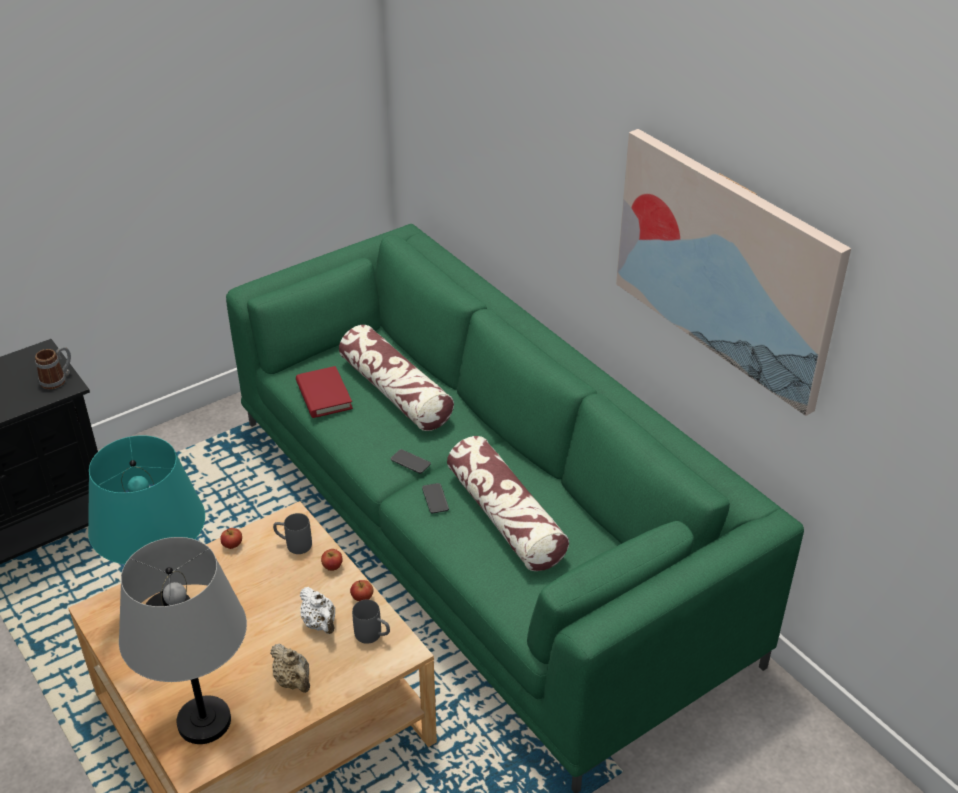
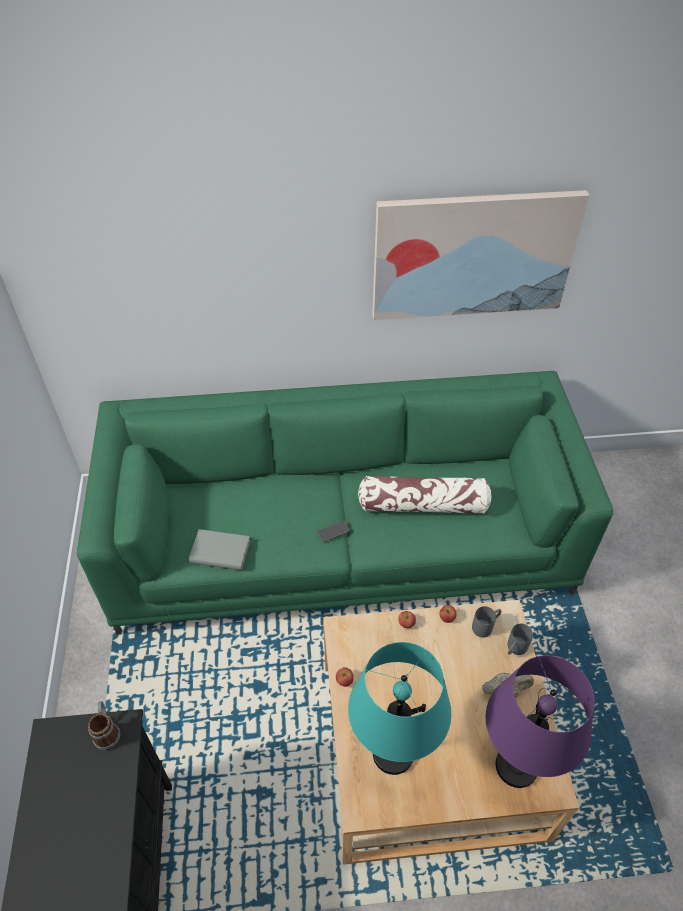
camera: 60 degrees left, 10 degrees up
(203, 722) = (516, 767): grey table lamp -> purple table lamp
(293, 544) = (368, 639): grey mug -> grey mug (514, 649)
(320, 624) = (458, 653): white teapot -> none
(324, 395) = (220, 552): red book -> grey book
(396, 392) = (251, 507): pillow -> none
(435, 499) = (381, 534): phone -> none

